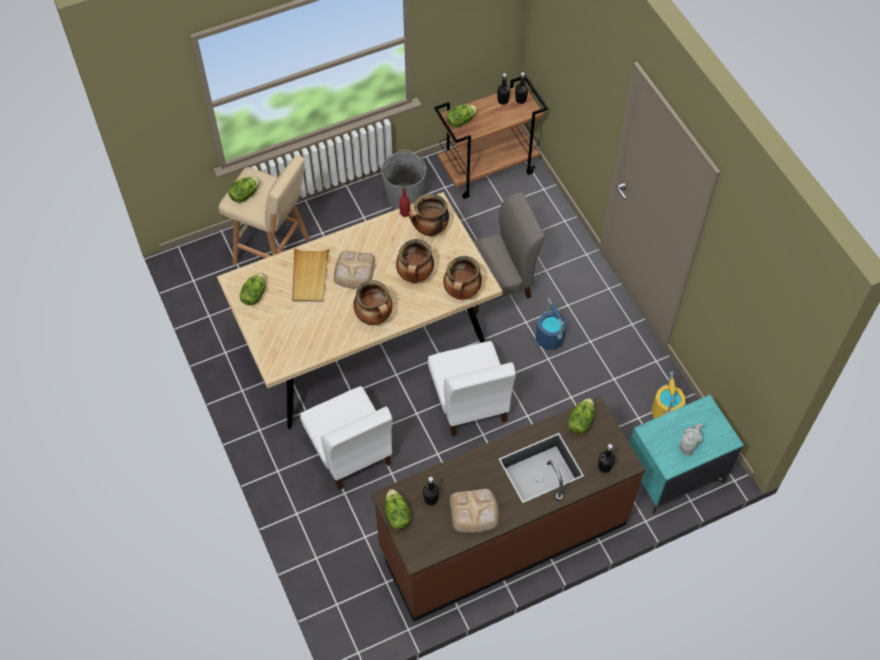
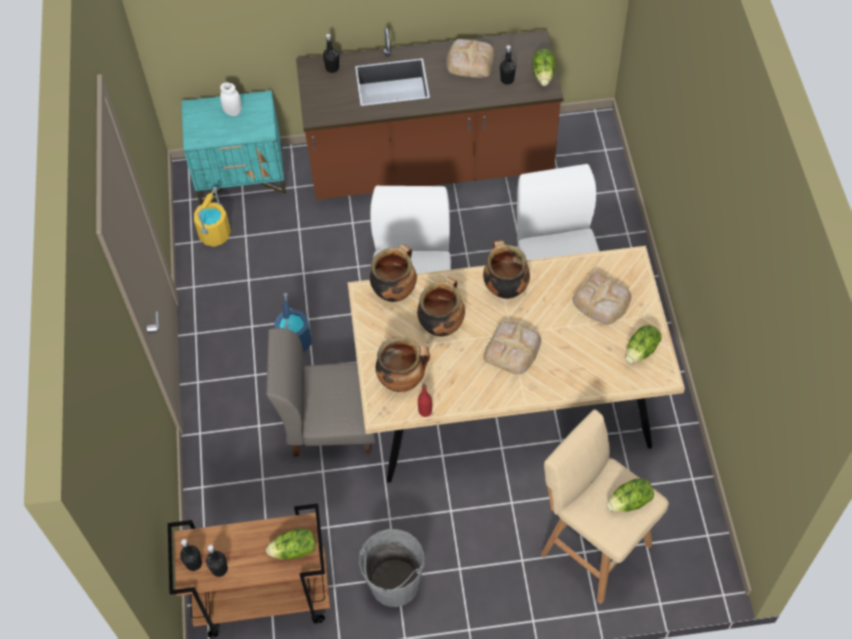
camera: 160 degrees left, 0 degrees up
(293, 326) = (602, 301): none -> bread
(310, 277) = (568, 357): beige tray -> none
(580, 421) = (335, 110): lettuce -> none
(688, 445) = (233, 111): grey teapot -> white jar

